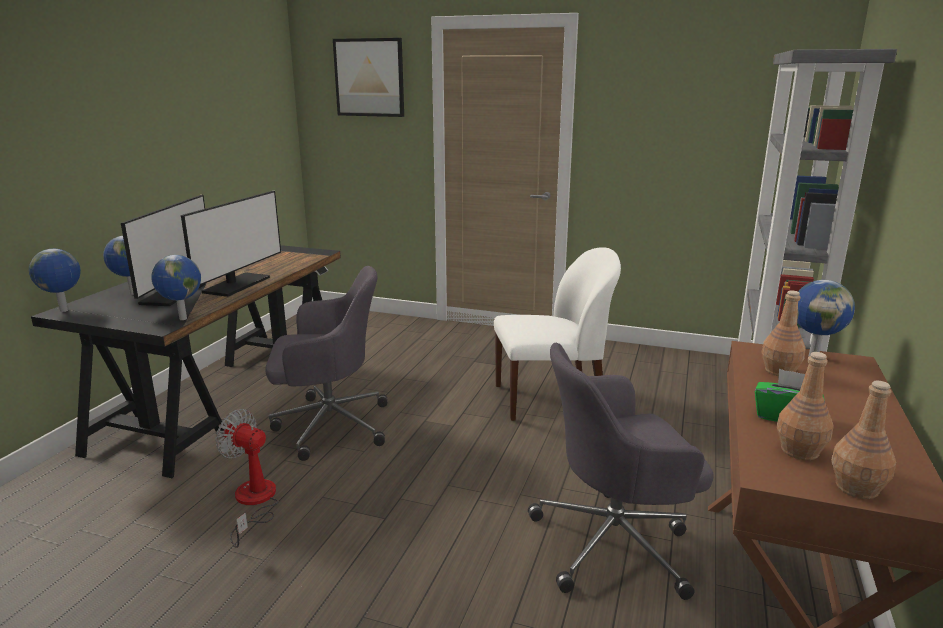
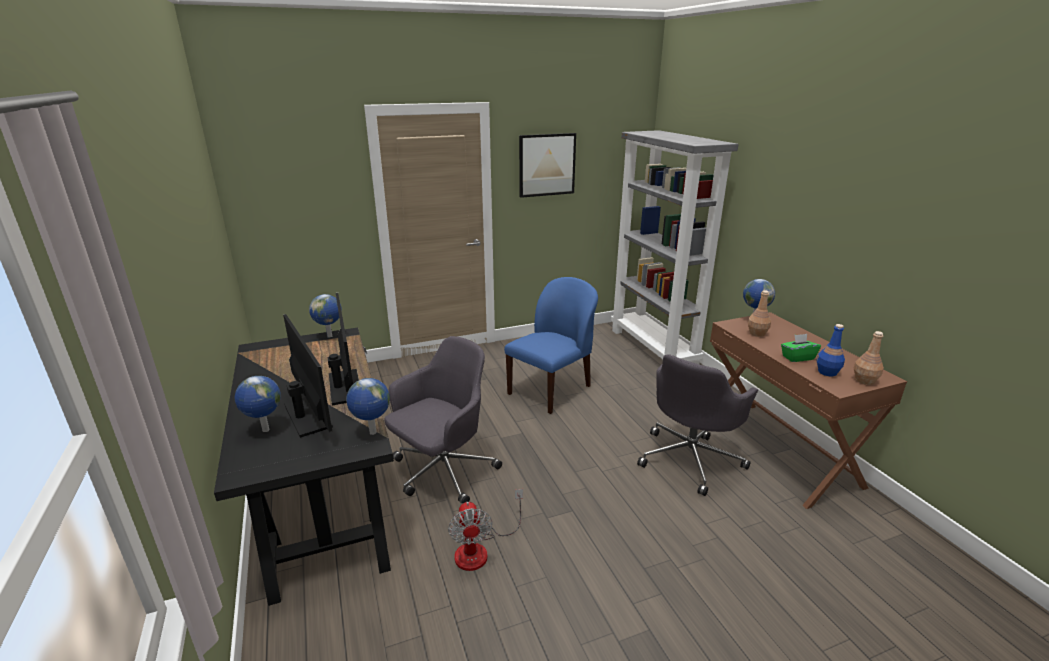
camera: 40 degrees left, 5 degrees up
(64, 311) = (238, 473): globe -> globe (330, 336)
(253, 502) = (480, 549): fan -> fan turned 90 degrees counterclockwise
(369, 77) = (305, 161): picture -> picture (547, 165)
(551, 399) = (551, 389): white chair -> blue chair
(799, 451) = (827, 372): brown bottle -> blue bottle

